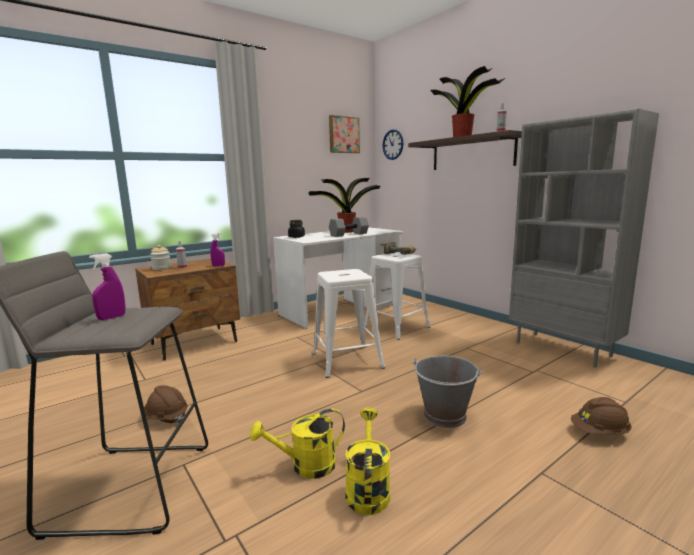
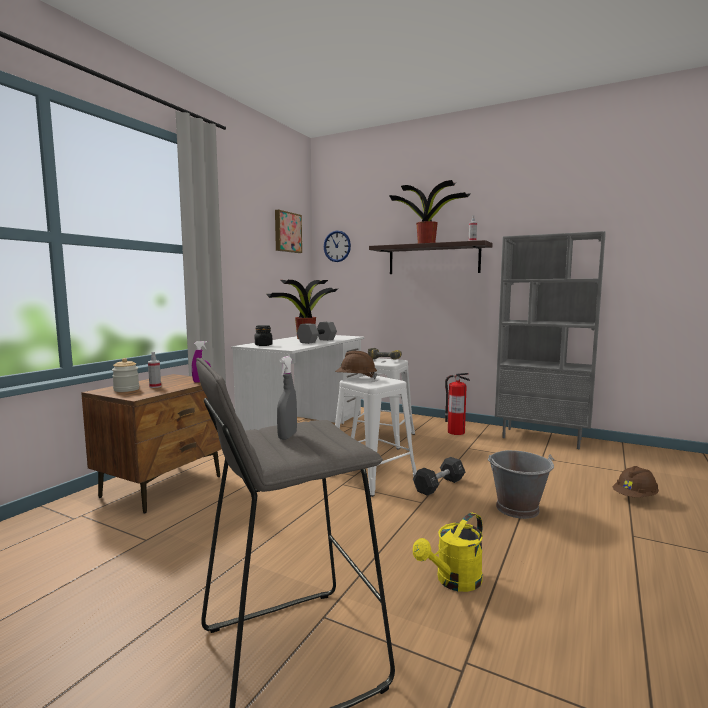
camera: 25 degrees left, 5 degrees down
(112, 317) = (287, 436): purple spray bottle -> grey spray bottle
(166, 417) = (236, 575): brown hard hat -> brown hard hat (355, 379)
(367, 488) = (528, 584): yellow watering can -> none
(395, 379) = (439, 485): none -> black dumbbell
(472, 330) = (455, 432): none -> fire extinguisher

